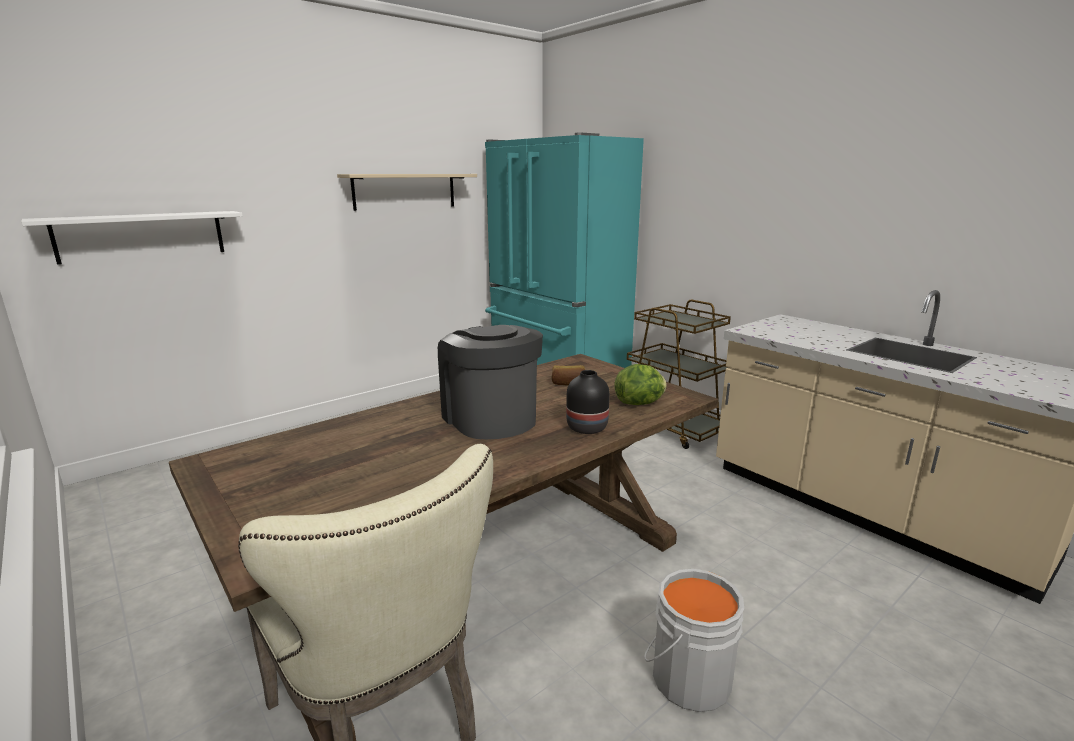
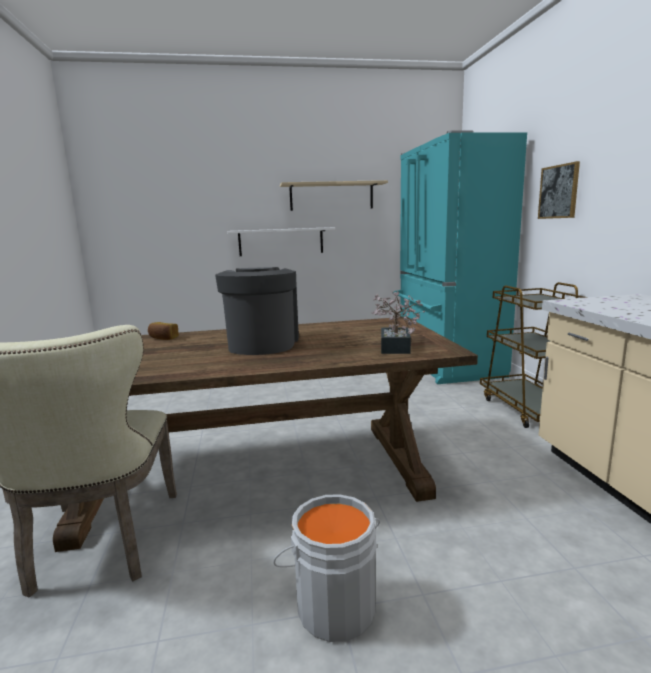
camera: 30 degrees right, 5 degrees down
(142, 236) = (154, 225): white shelf -> white shelf (281, 241)
(568, 383) = (359, 332): bread -> bread (163, 338)
(588, 427) = (321, 357): black vase -> none
(640, 403) = (394, 349): lettuce -> potted plant
(684, 207) = (559, 192): none -> picture

